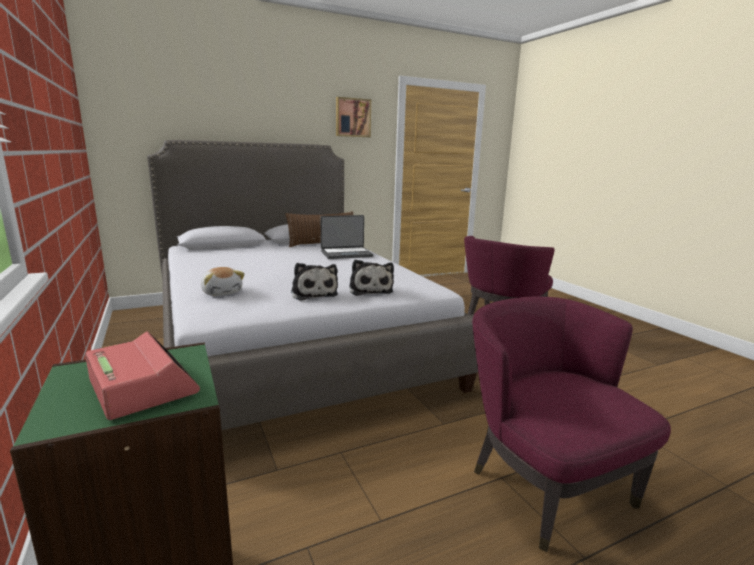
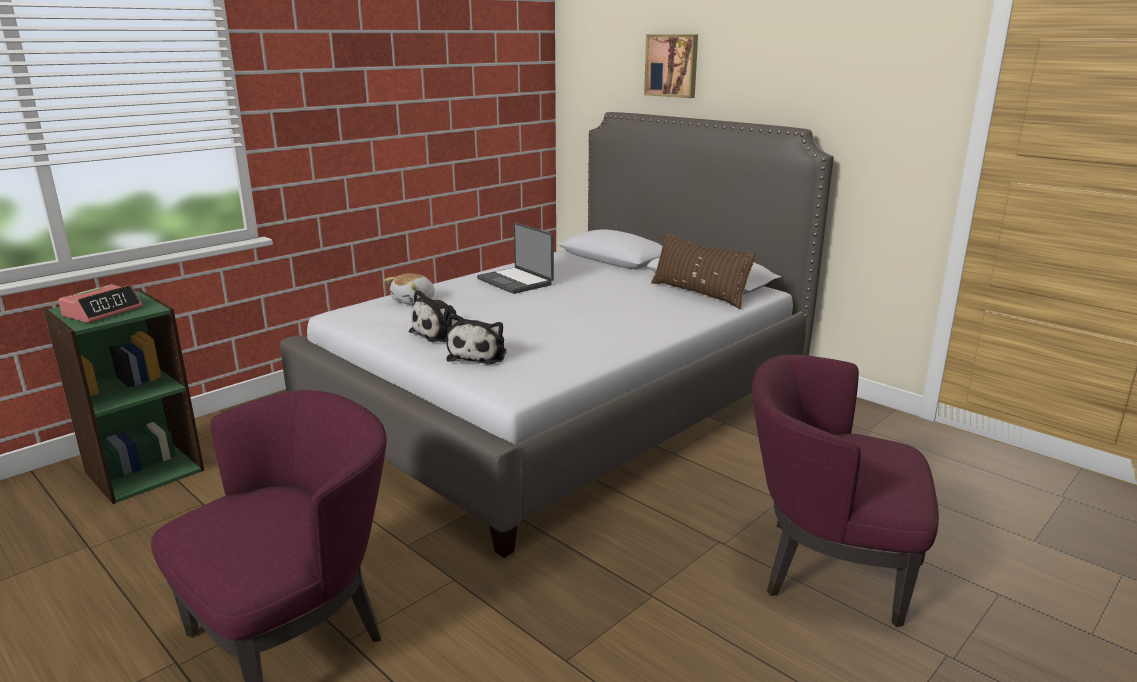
camera: 70 degrees right, 5 degrees up
(346, 254) = (654, 315): laptop -> laptop (516, 281)
(352, 117) = (873, 77): picture -> picture (672, 65)
(370, 290) = (479, 355): plush toy -> plush toy turned 45 degrees counterclockwise

